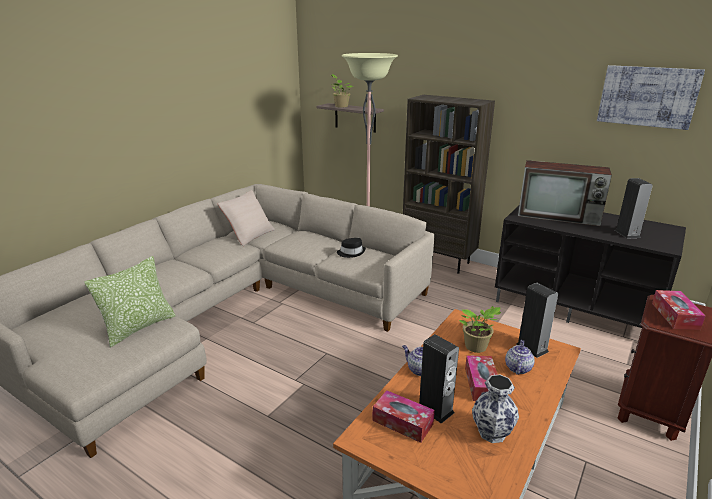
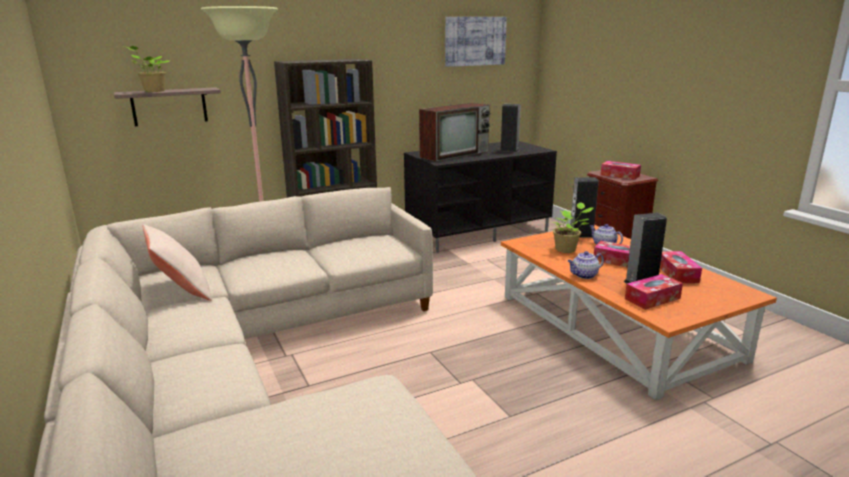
camera: 60 degrees left, 5 degrees down
(139, 327) = (350, 416): pillow -> none
(351, 253) = (342, 248): black hat -> none
(492, 433) = (677, 273): vase -> tissue box

